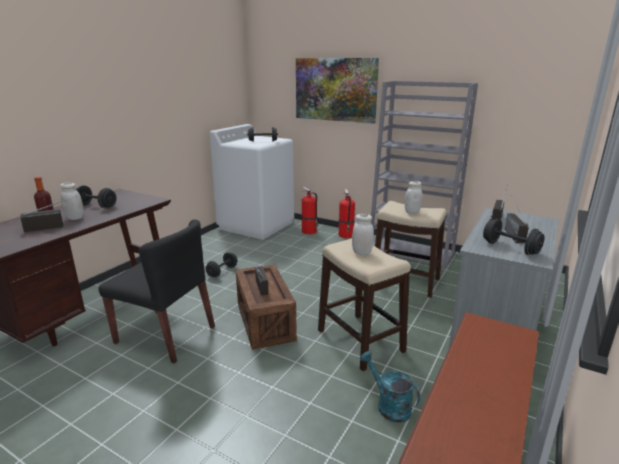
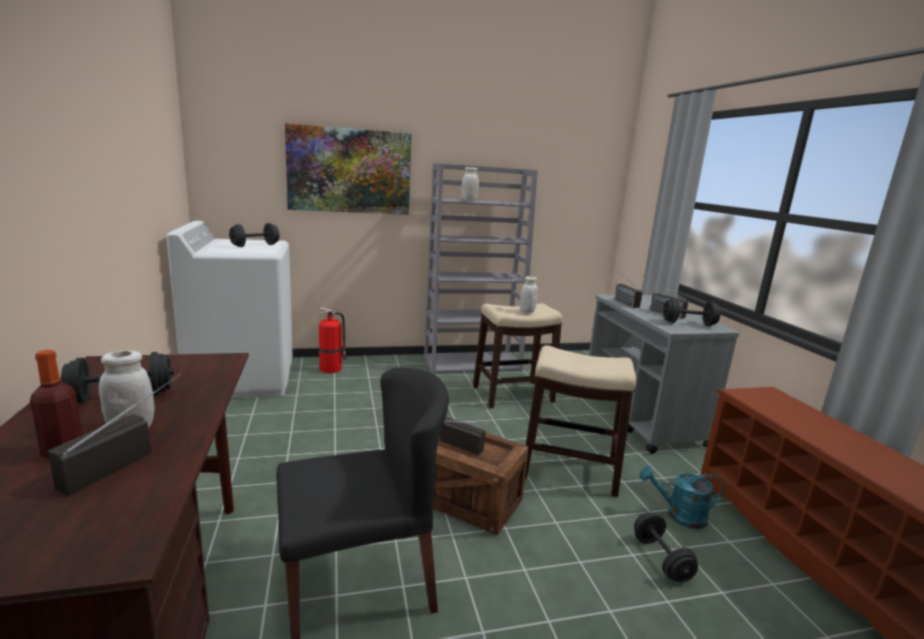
camera: 45 degrees left, 5 degrees down
(222, 272) = (295, 458): black dumbbell -> black dumbbell (661, 559)
(346, 235) = (382, 362): fire extinguisher -> none
(362, 252) = (582, 360): white jar -> white jar (469, 200)

